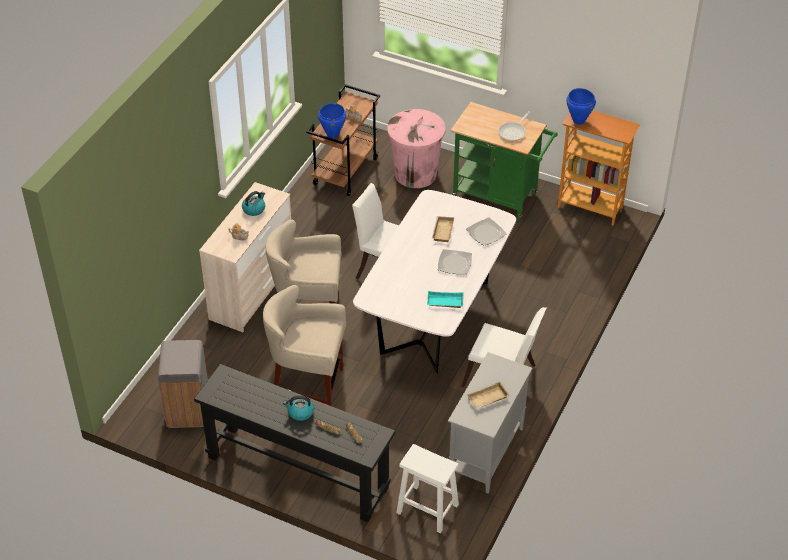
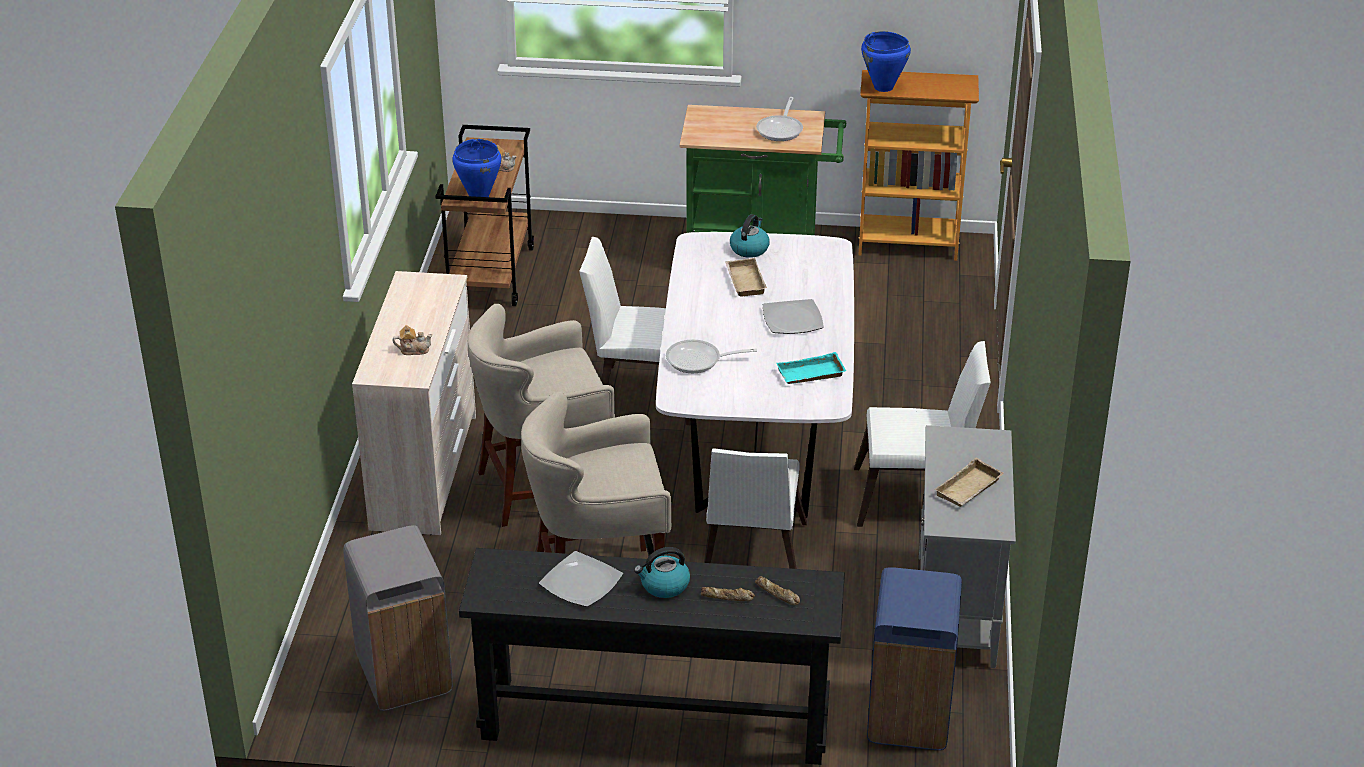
camera: 20 degrees left, 10 degrees down
(254, 209) = (417, 307): kettle -> kettle (749, 248)
(390, 277) = (698, 360): none -> frying pan
(394, 391) = (751, 559): none -> white chair
(416, 174) = (608, 256): pink trash can -> none
(426, 508) = (908, 717): white stool -> blue trash can
(486, 233) = (817, 270): plate -> plate (582, 582)

